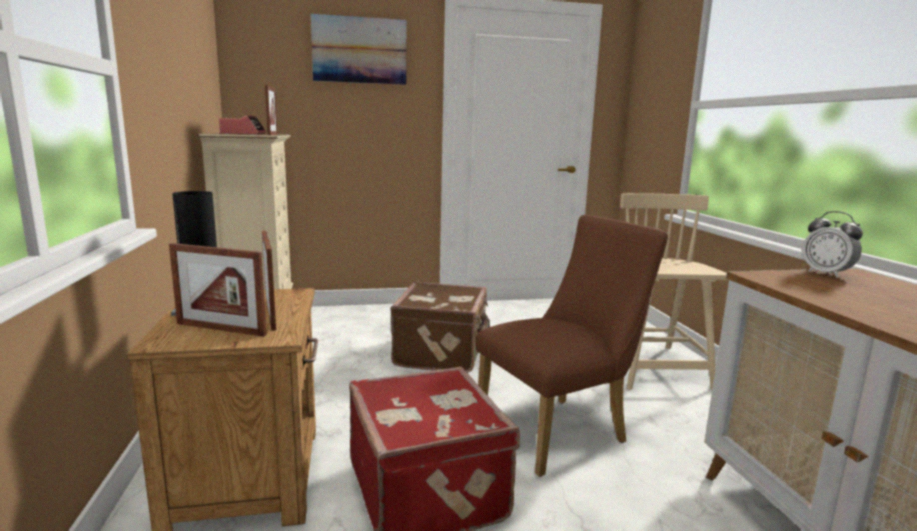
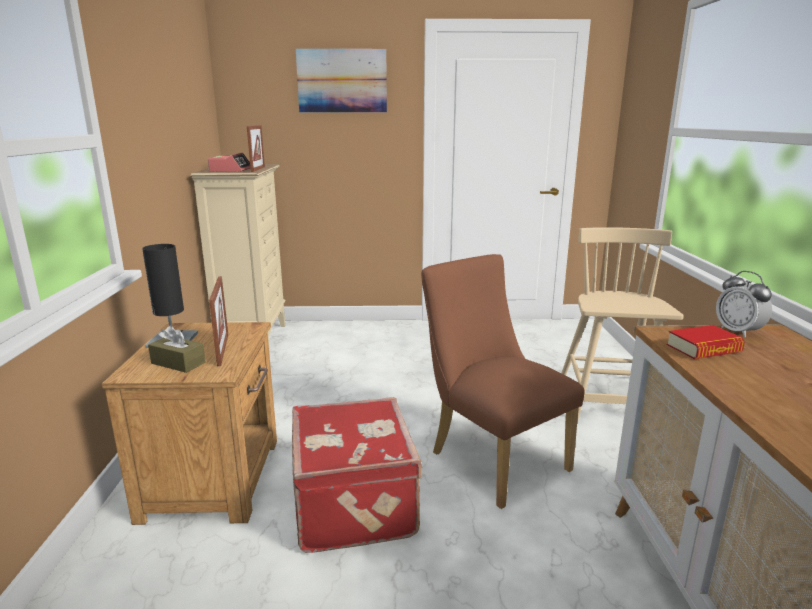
camera: 10 degrees right, 5 degrees up
(220, 329) = (178, 363): picture frame -> brown tissue box
(442, 353) = (408, 373): brown suitcase -> none
(560, 431) = (491, 457): brown chair -> brown chair turned 105 degrees counterclockwise
(810, 287) = (703, 349): none -> book

